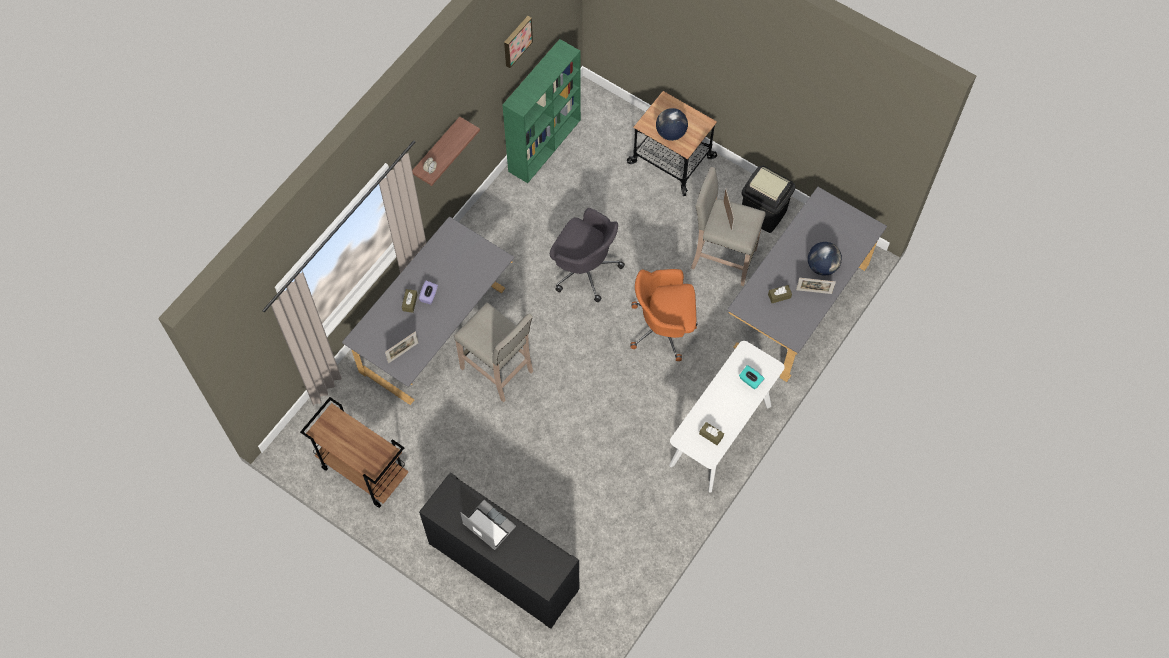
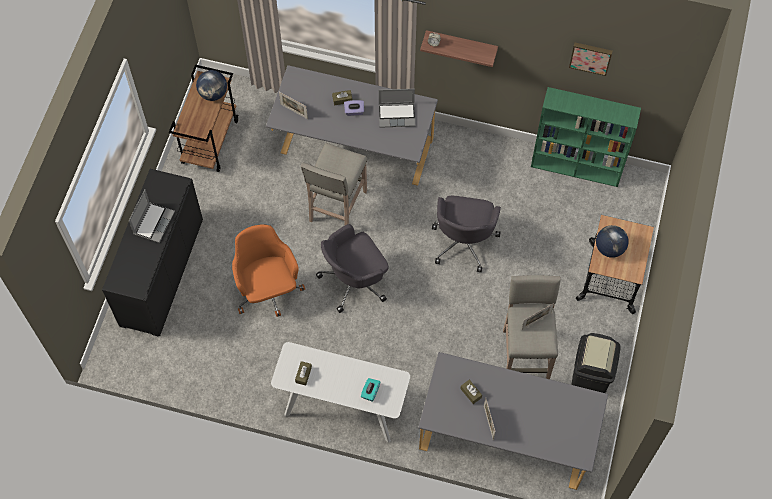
camera: 70 degrees right, 0 degrees up
(451, 258) = (397, 115): none -> laptop
(588, 380) = (355, 280): none -> grey office chair
(663, 328) = (432, 325): orange office chair -> orange office chair (268, 290)
(822, 266) = (519, 423): globe -> globe (213, 93)

